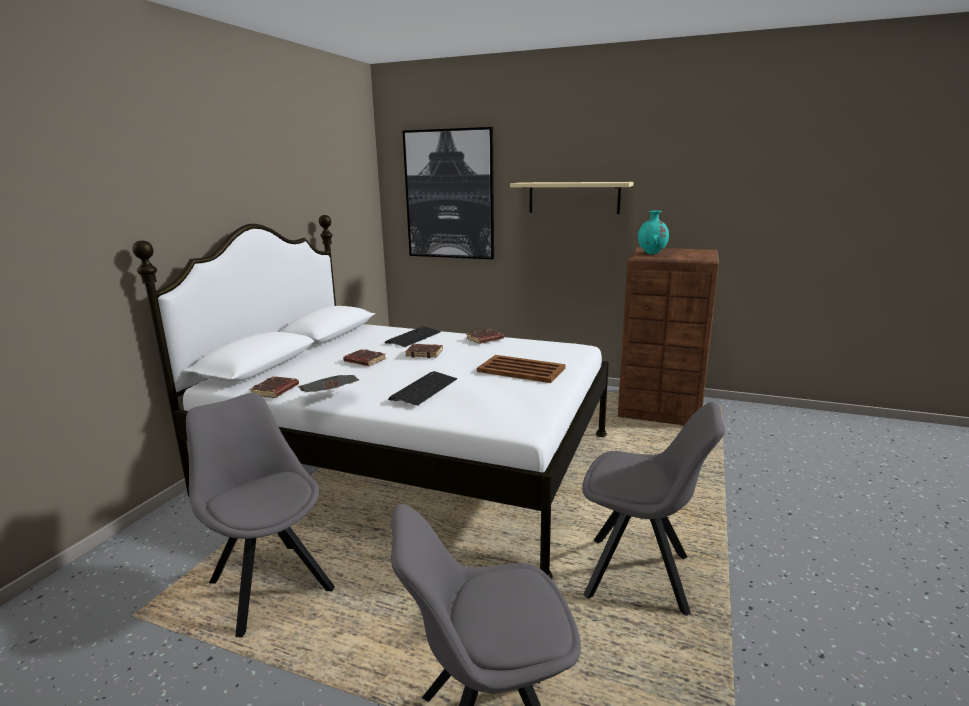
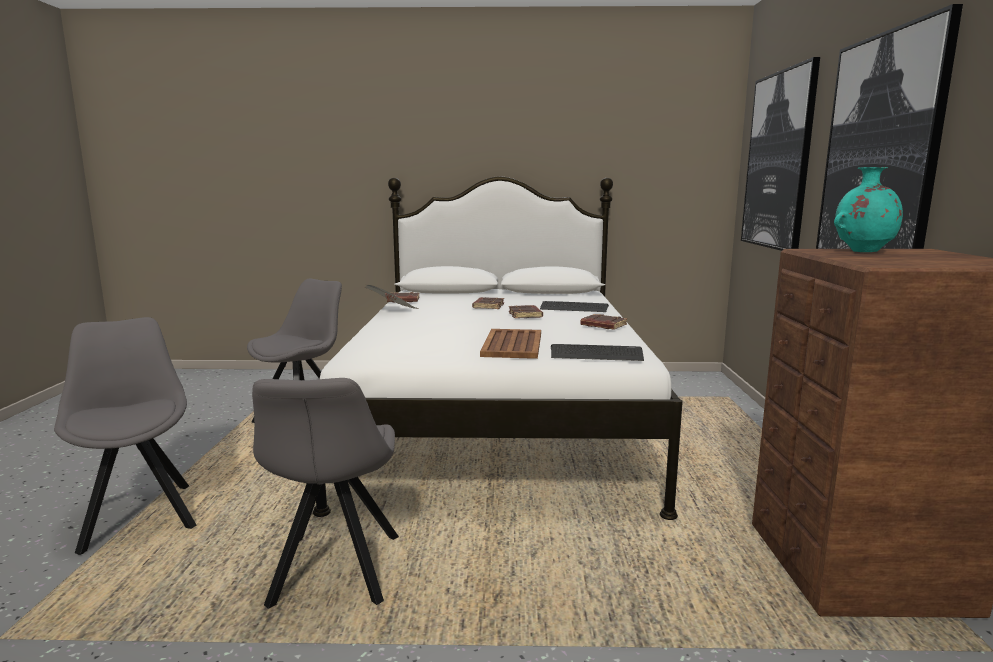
camera: 70 degrees right, 5 degrees down
(424, 389) = (423, 324): keyboard -> keyboard (596, 354)
(574, 197) = (879, 156): beige shelf -> picture

